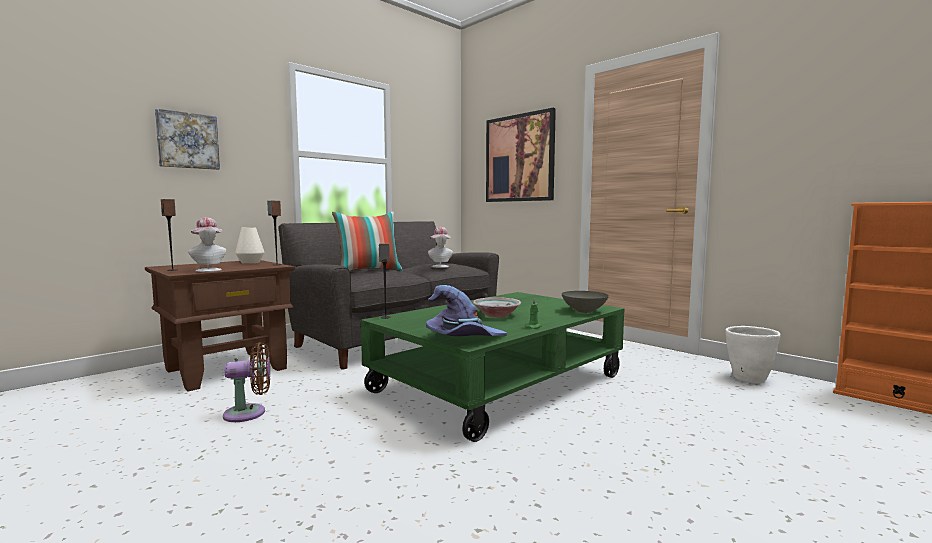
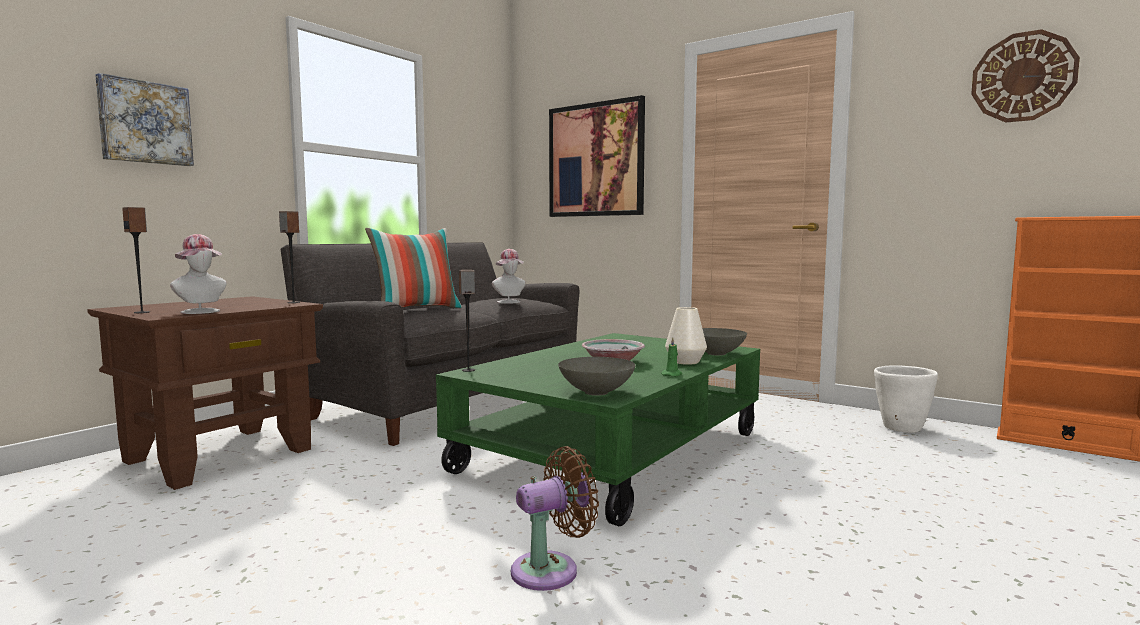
camera: 10 degrees left, 0 degrees up
(249, 413) = (287, 513): brown fan -> brown fan (551, 570)
(250, 262) = (248, 300): white vase -> white vase (685, 362)
(463, 338) = (595, 392): purple hat -> grey bowl
(865, 80) = (1023, 77): none -> wall clock

